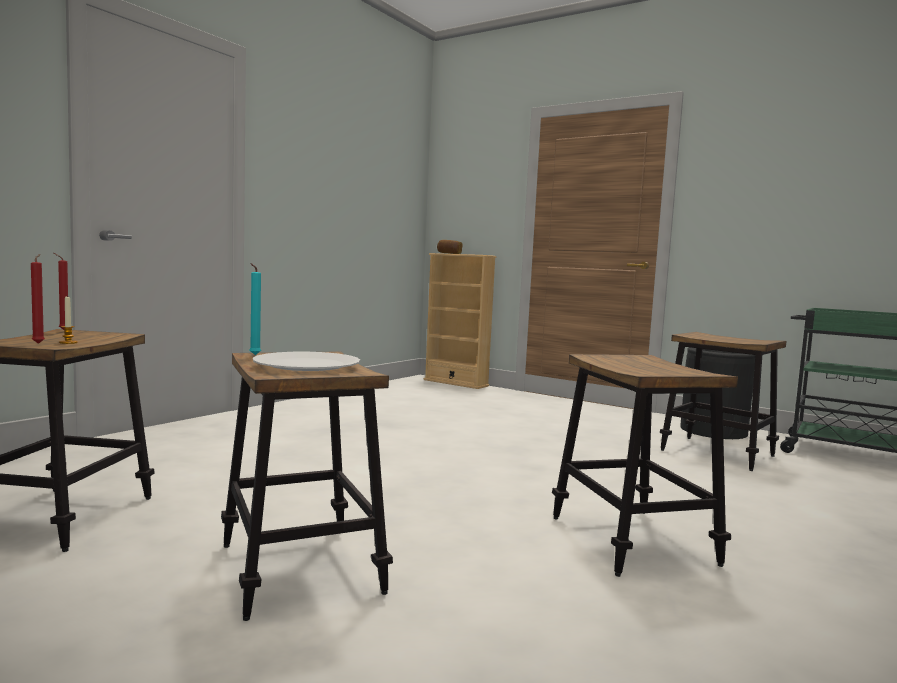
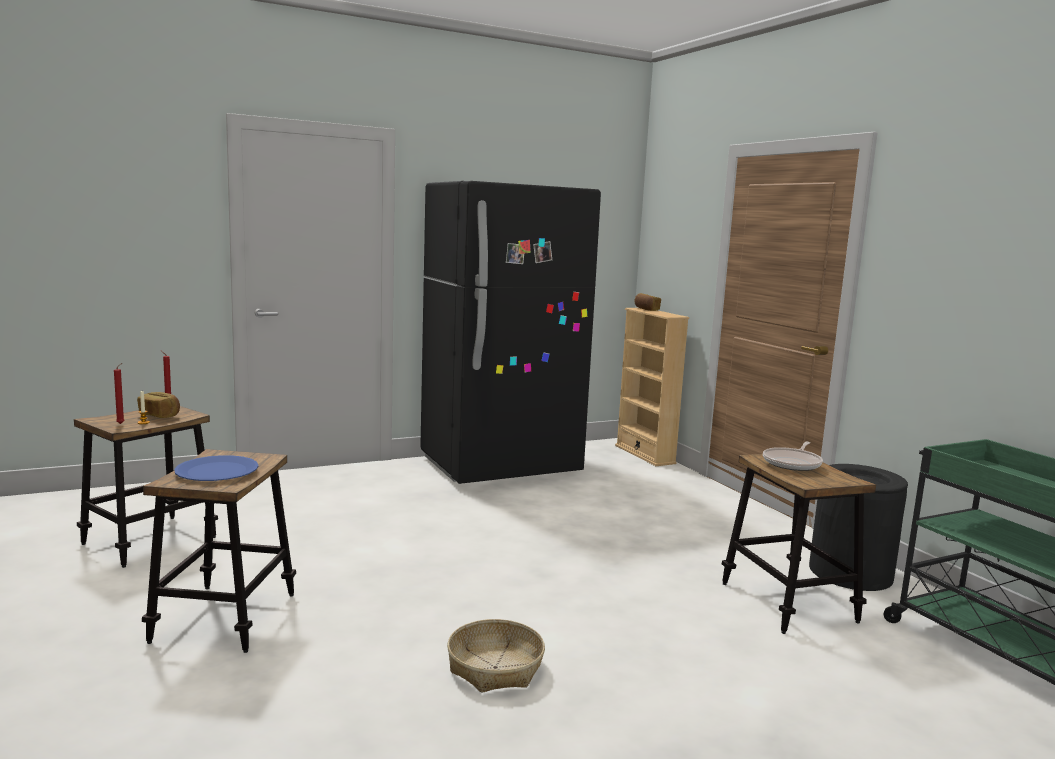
camera: 30 degrees right, 5 degrees up
(75, 337) = (160, 415): none -> bread
(253, 355) = (211, 454): turquoise candle -> none
(307, 364) = (217, 471): white plate -> blue plate
(357, 402) = (500, 467): none -> black fridge
(632, 540) = (495, 668): stool -> basket
(713, 335) = (793, 463): none -> frying pan

